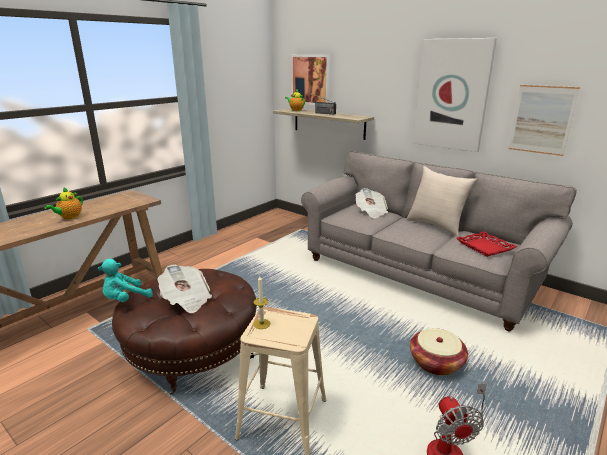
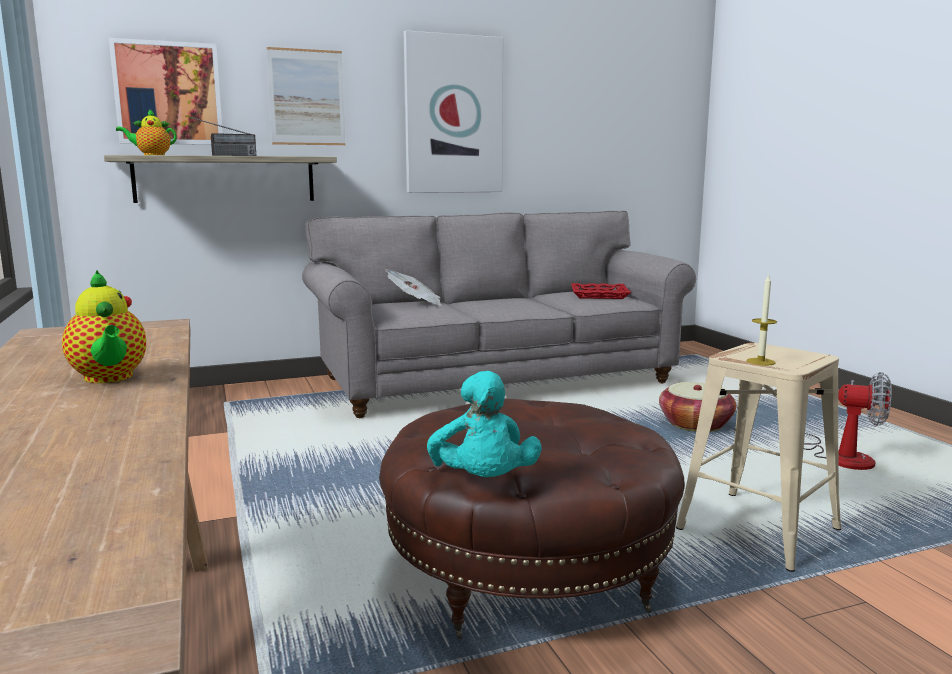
camera: 60 degrees left, 10 degrees down
(186, 300) = (556, 431): newspaper -> none
(436, 225) = (506, 298): beige pillow -> none
(541, 120) = (563, 142): picture -> picture (307, 97)

